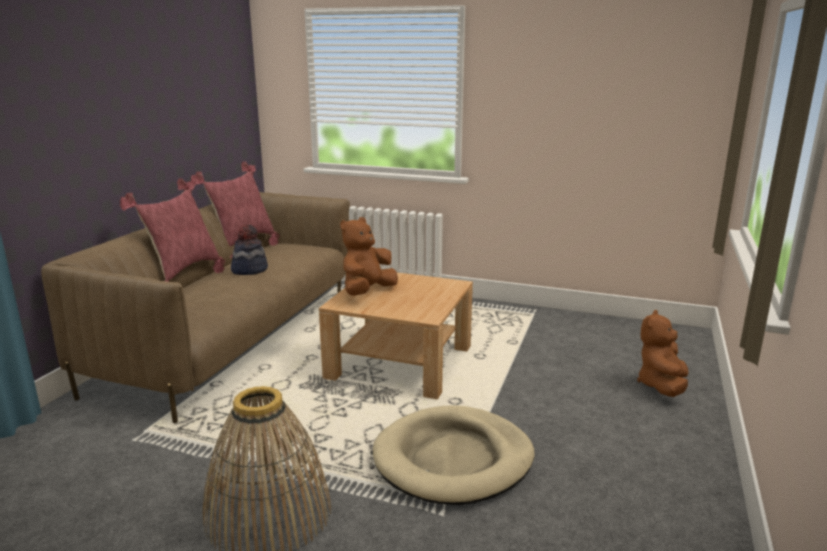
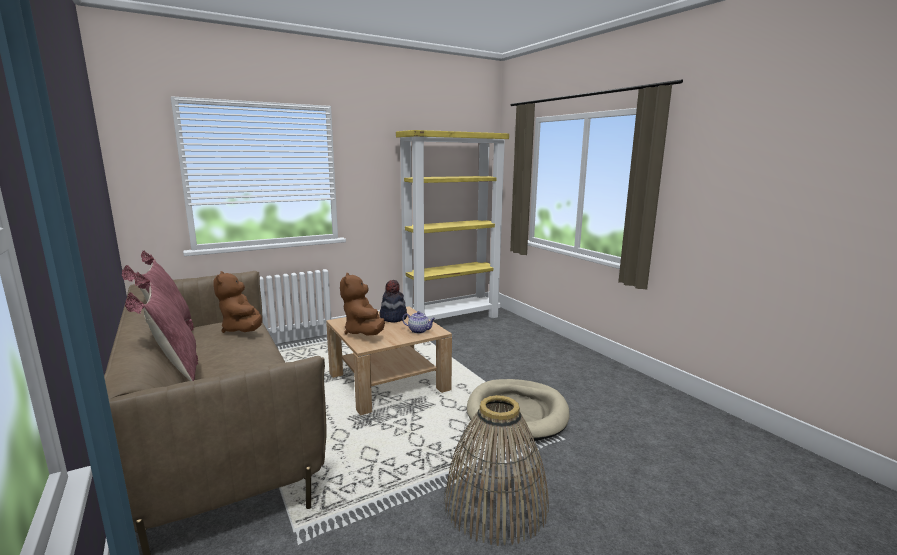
camera: 50 degrees left, 5 degrees down
(249, 270) = (229, 351): hat -> hat (393, 317)
(415, 309) = (419, 331): none -> teapot
(602, 327) = (451, 320): none -> yellow bookcase
(661, 386) = (524, 336): brown plush toy -> brown plush toy (243, 330)

